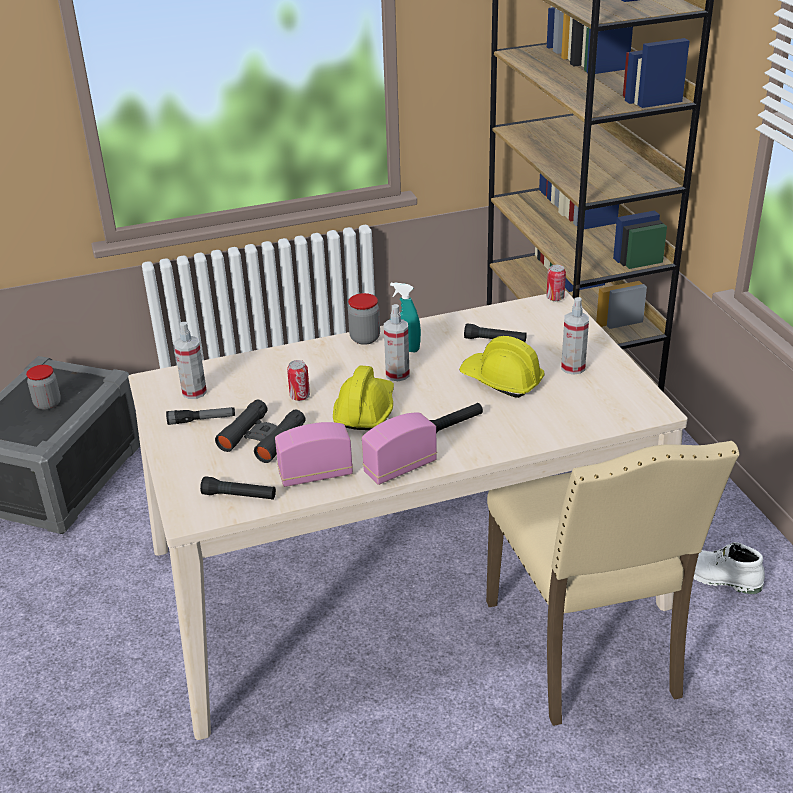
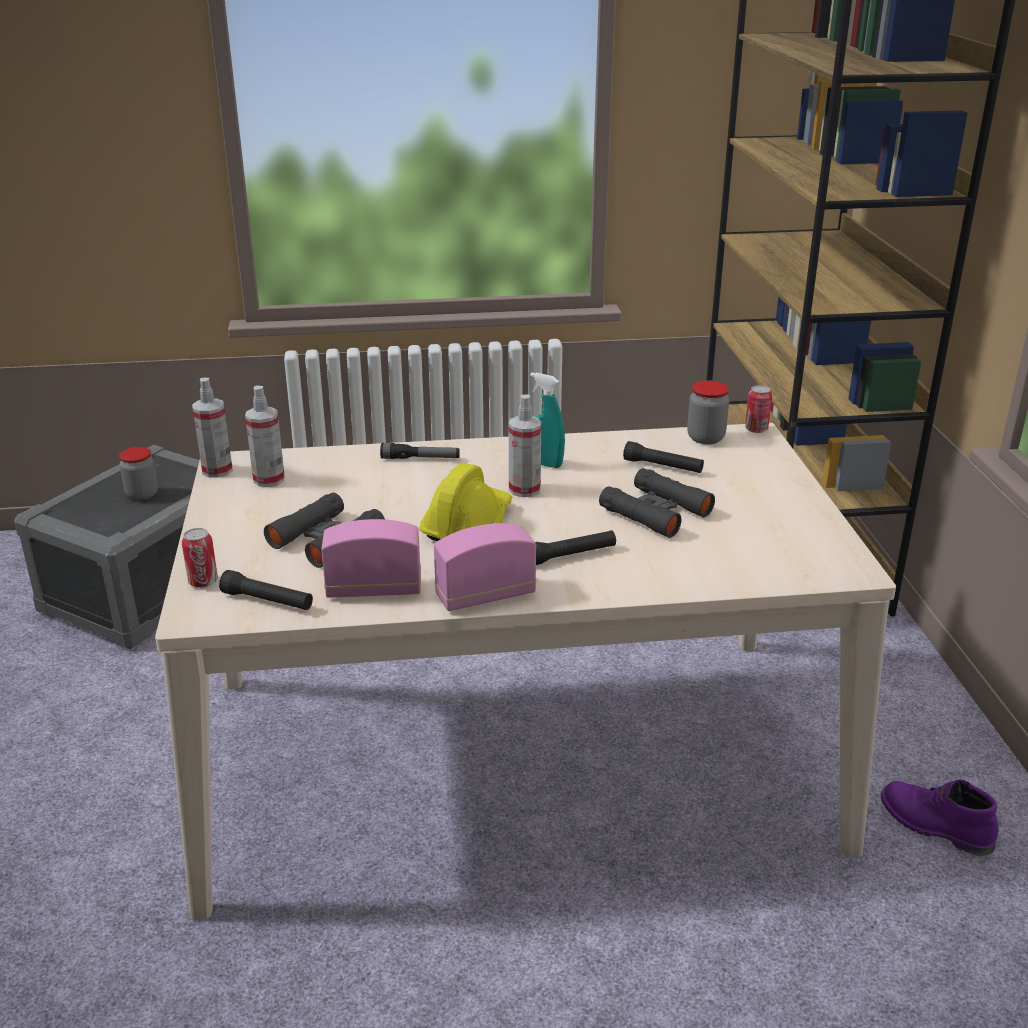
camera: 10 degrees right, 5 degrees down
(201, 420) = (263, 510): flashlight -> flashlight (420, 459)
(300, 397) = (393, 499): can -> can (203, 582)
(365, 338) = (500, 446): jar -> jar (705, 438)
(501, 380) = (655, 512): yellow hard hat -> black binoculars
(573, 367) = (755, 508): spray bottle -> spray bottle (217, 470)
(587, 650) = (730, 892): beige chair -> none
(718, 578) = (933, 826): white boot -> purple boot

